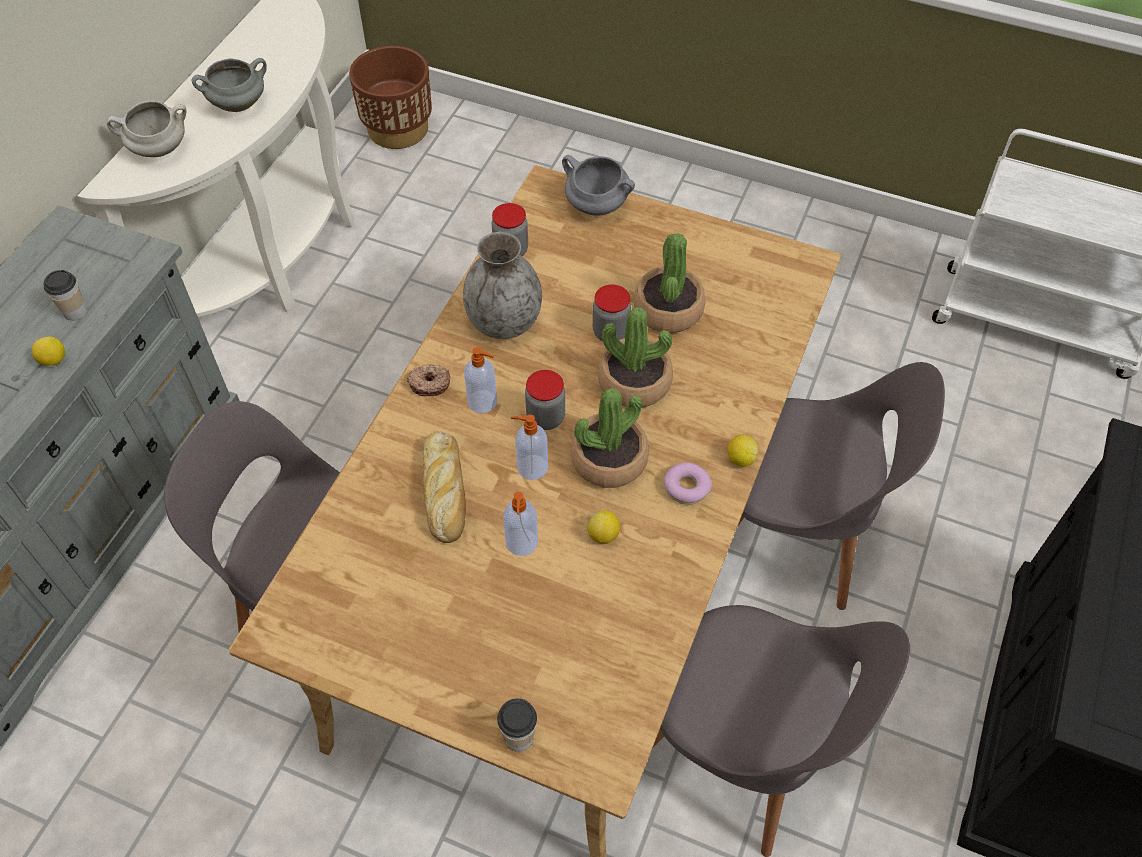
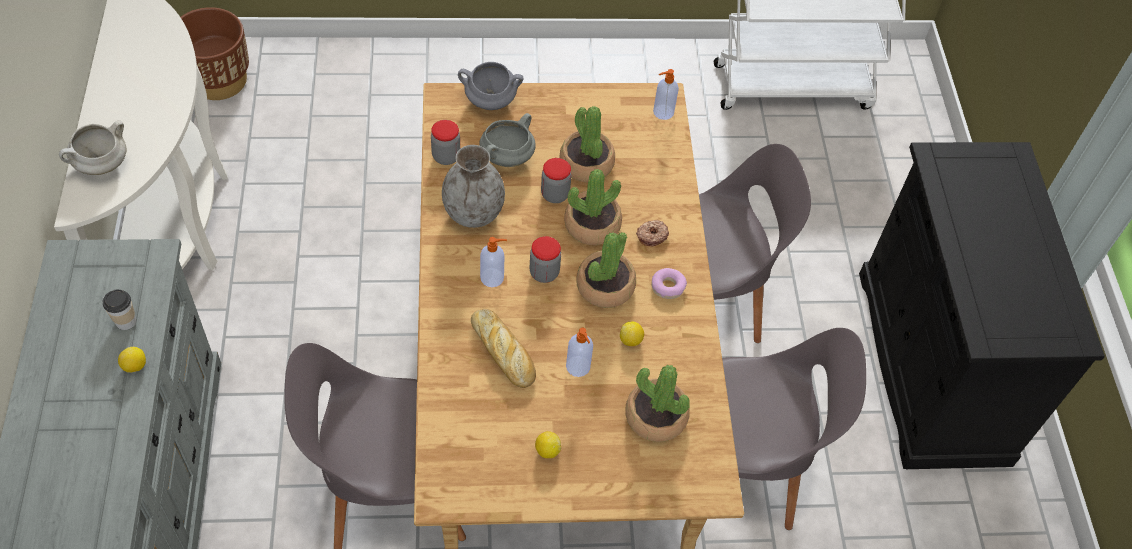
camera: 30 degrees left, 0 degrees up
(239, 104) = (147, 104): grey cooking pot -> grey cooking pot (507, 157)
(429, 383) = (445, 278): donut -> donut (651, 235)
(519, 737) = (650, 494): cup -> none
(531, 467) = (554, 312): soap dispenser -> soap dispenser (662, 112)
(581, 641) = (655, 417): none -> potted plant
(740, 458) = (692, 253): lemon -> lemon (547, 450)

